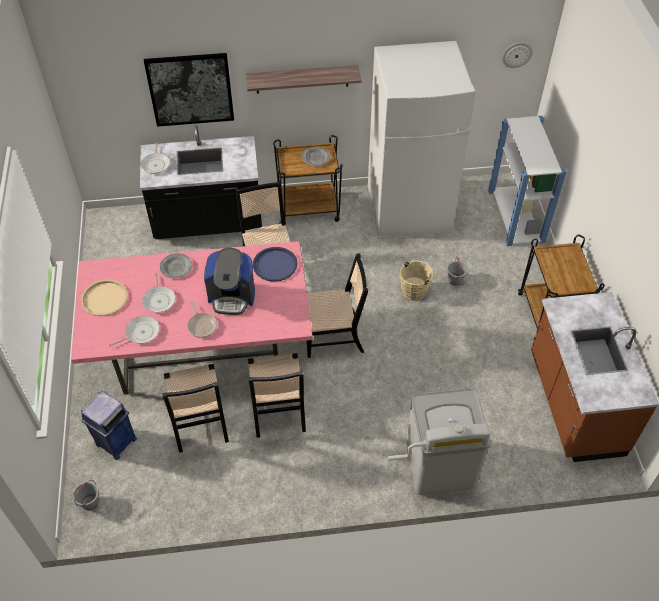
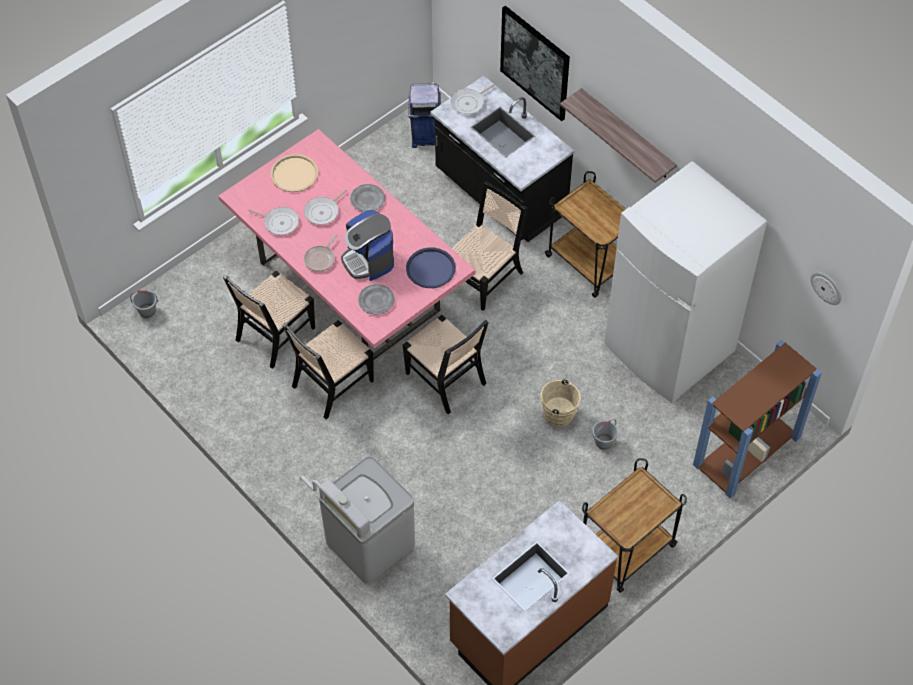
camera: 55 degrees right, 5 degrees up
(115, 442) = (211, 289): blue trash can -> blue trash can (425, 136)
(316, 157) = (605, 219): grey plate -> grey plate (376, 301)
(515, 216) = (745, 452): white bookcase -> brown bookcase

